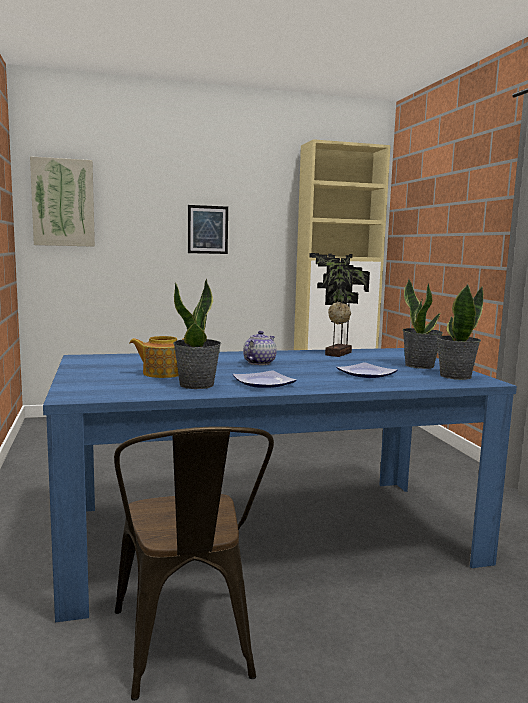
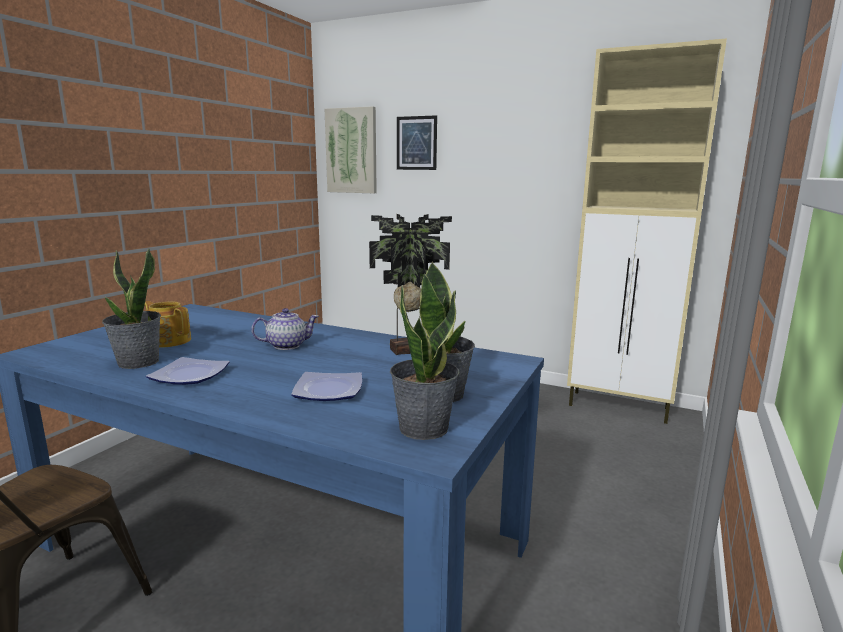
camera: 40 degrees right, 5 degrees up
(207, 229) = (484, 174): picture -> picture (416, 143)

